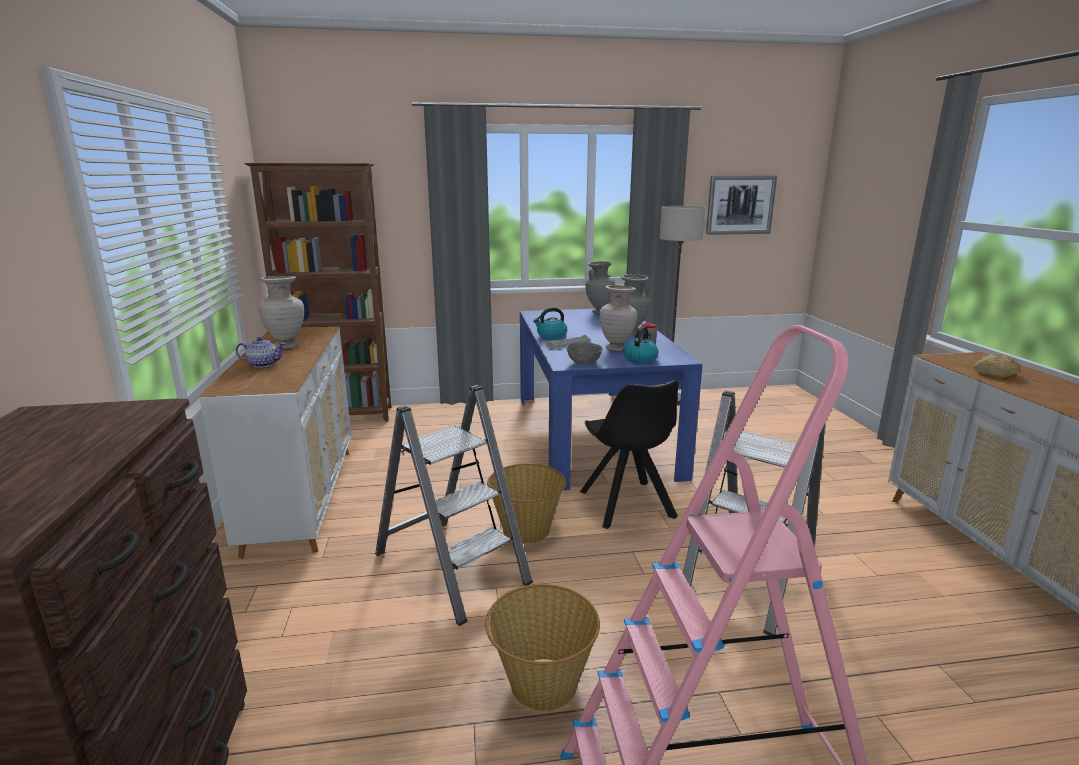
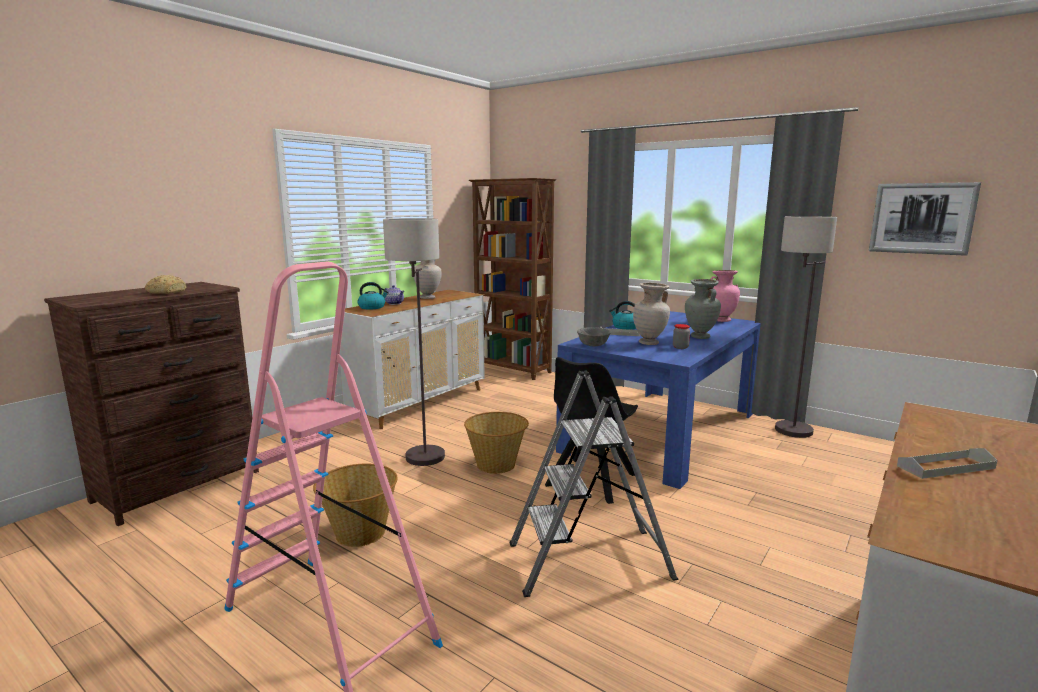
camera: 45 degrees right, 5 degrees down
(450, 566) = (423, 462): grey step ladder -> grey floor lamp
(599, 312) = (721, 320): grey vase -> pink vase
(640, 358) = (646, 352): kettle -> kettle (372, 307)
(994, 373) = (951, 438): bread -> bread (166, 292)
(1045, 393) = (945, 467): none -> grey tray

